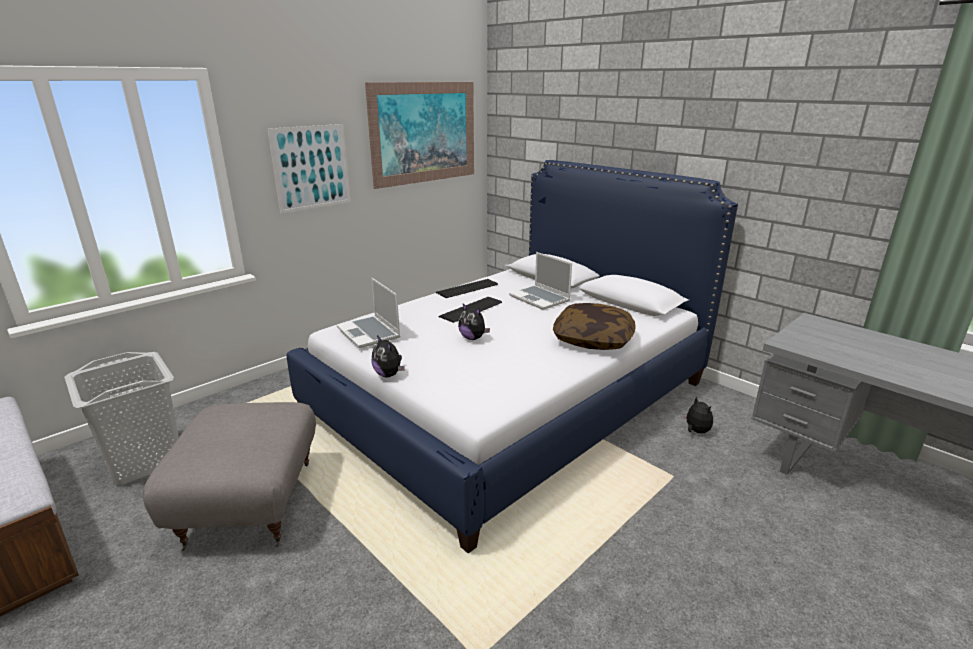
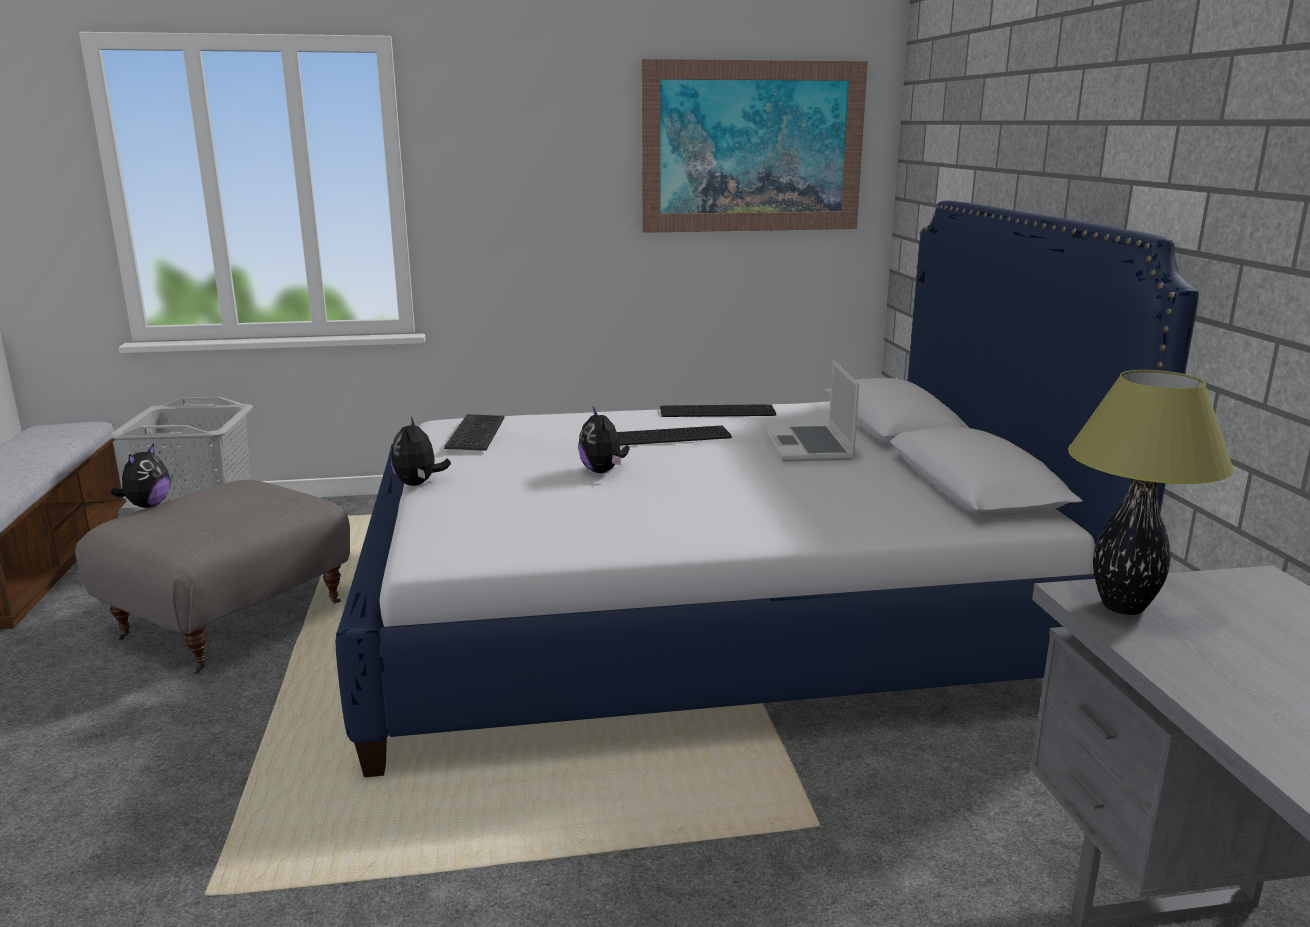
camera: 35 degrees right, 5 degrees down
(311, 167) = (535, 187): picture -> none
(369, 333) = (477, 433): laptop -> keyboard
(593, 339) = (786, 518): pillow -> none
(695, 431) = (978, 779): plush toy -> plush toy (147, 505)
(801, 344) = (1123, 606): none -> table lamp

